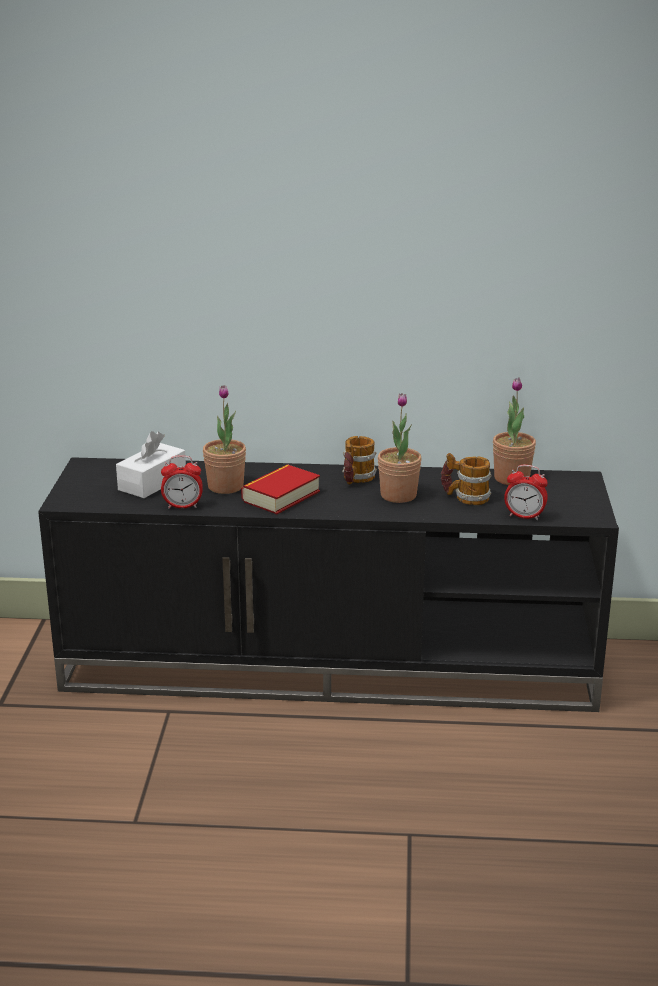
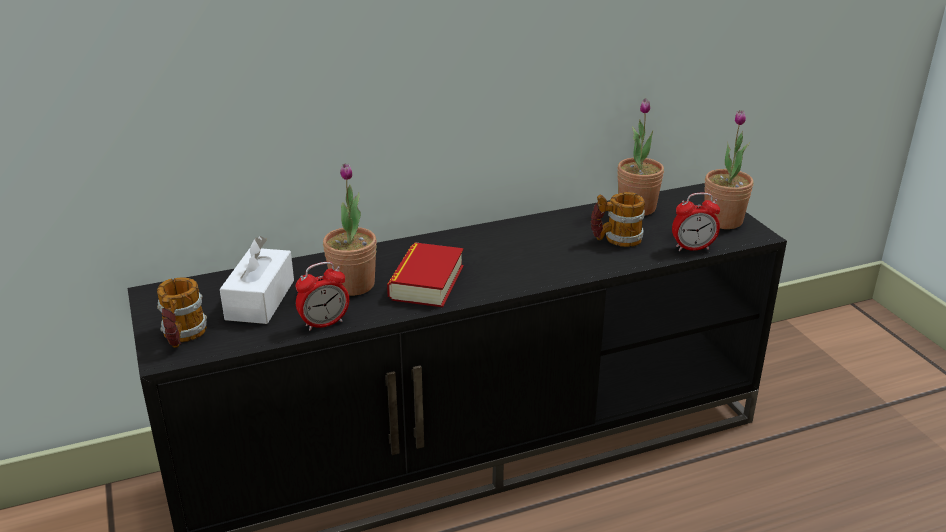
camera: 25 degrees left, 5 degrees up
(356, 479) = (487, 243): mug -> mug (182, 336)
(398, 495) = (549, 252): potted plant -> potted plant (723, 220)

